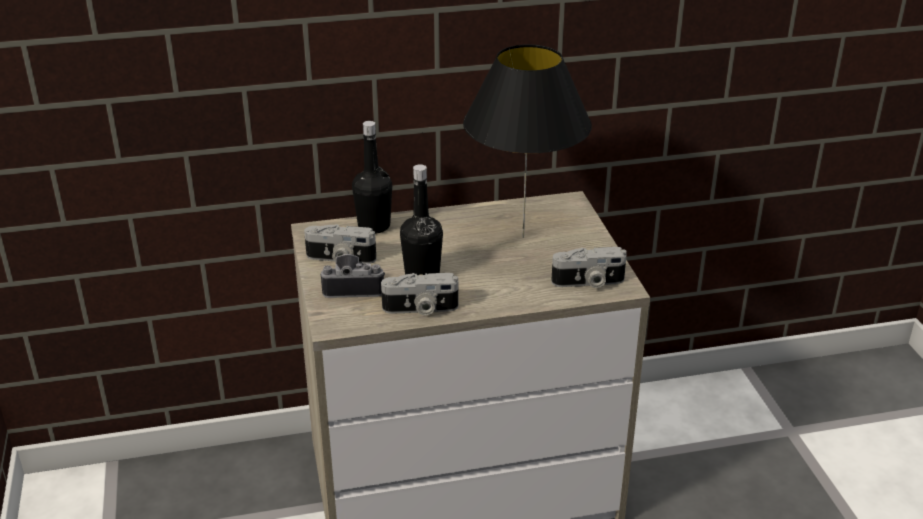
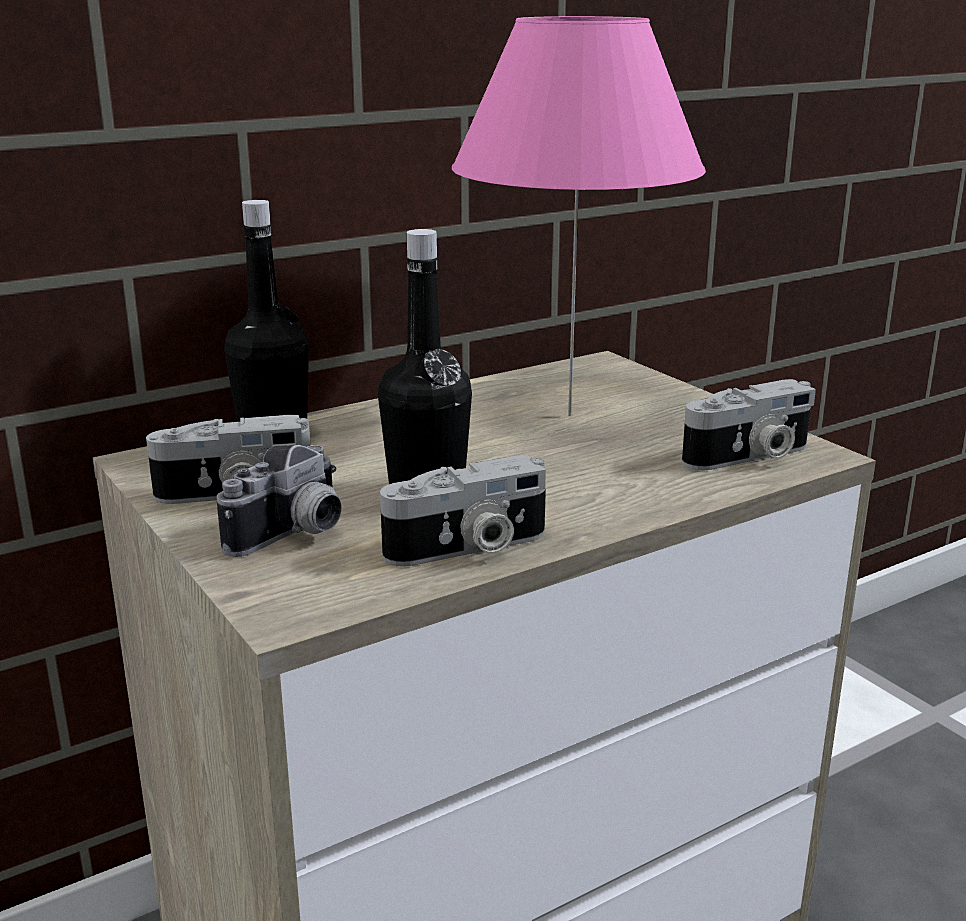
camera: 20 degrees left, 10 degrees down
(353, 288) = (294, 536): camera -> camera turned 150 degrees clockwise
(523, 237) = (570, 415): black table lamp -> pink table lamp

